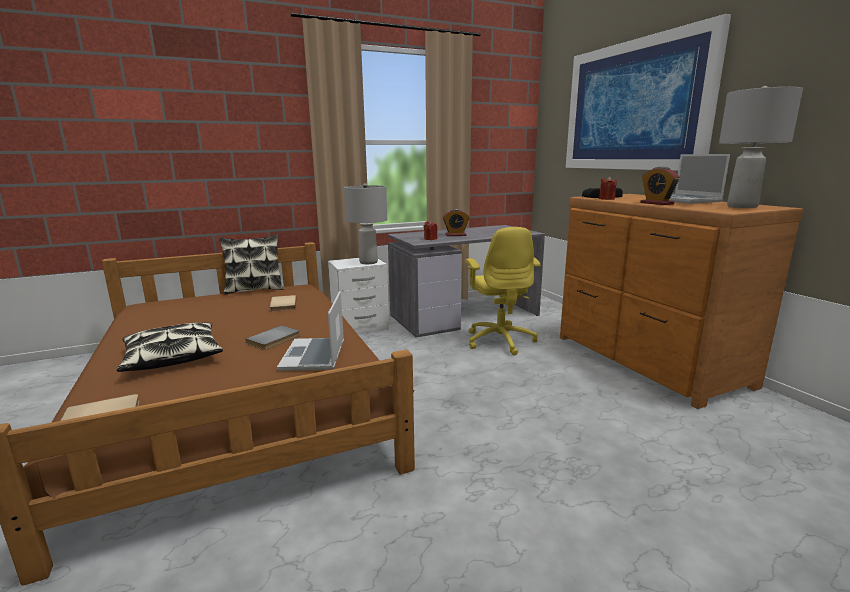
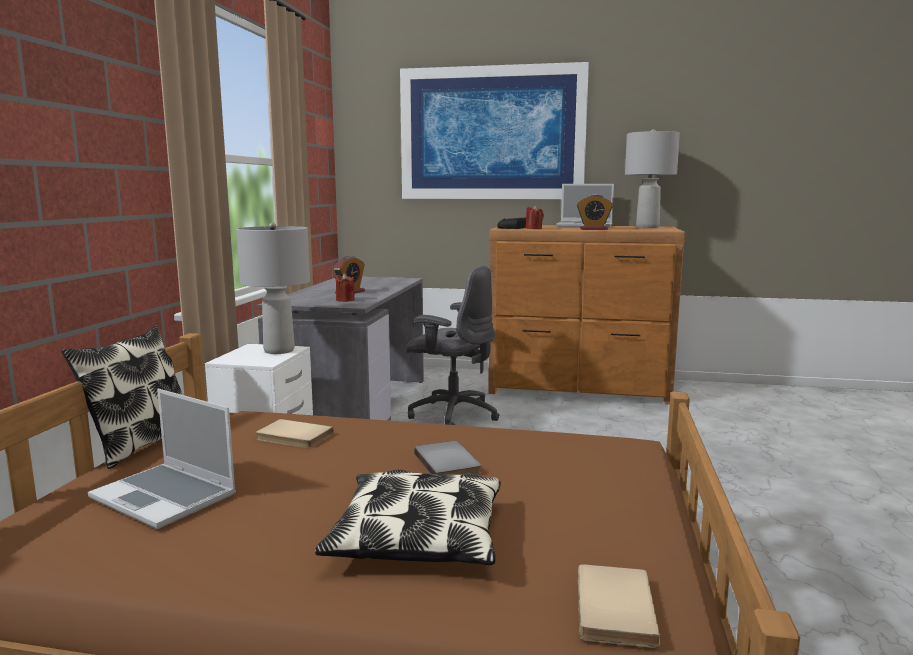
camera: 55 degrees left, 5 degrees down
(314, 356) = (545, 453): laptop -> laptop (166, 497)
(500, 340) = (452, 414): yellow office chair -> grey office chair

